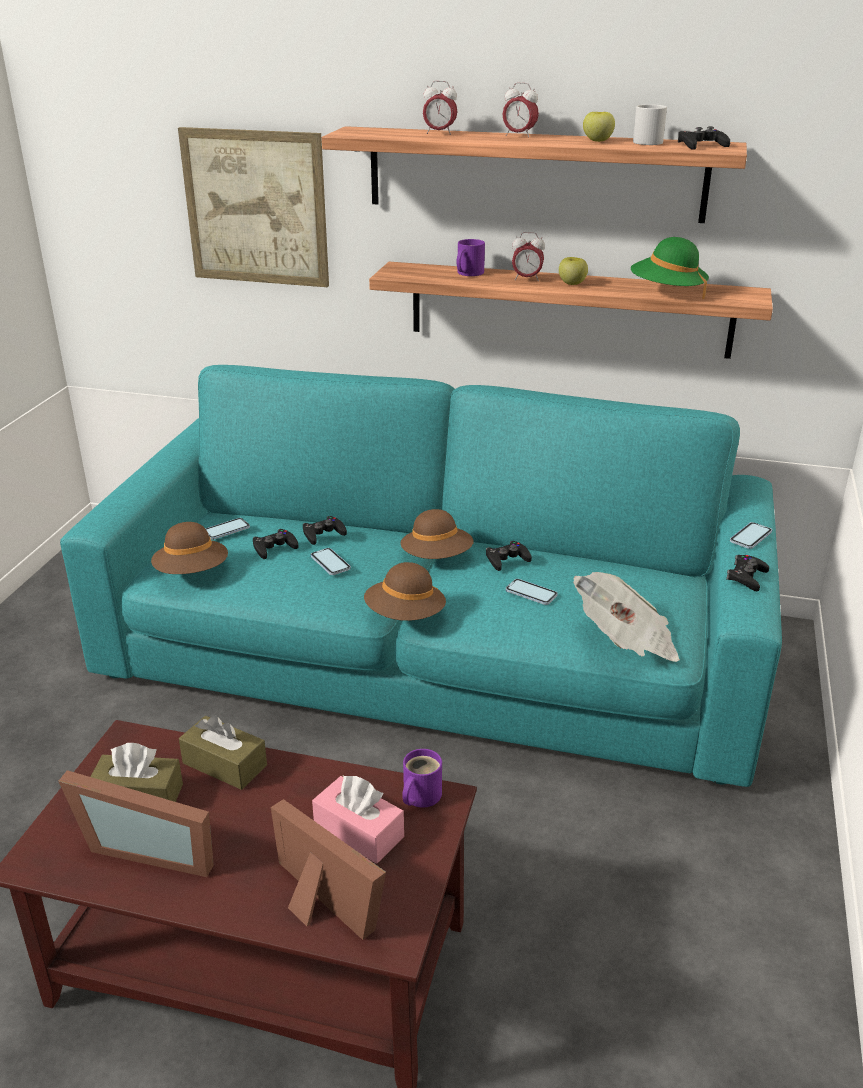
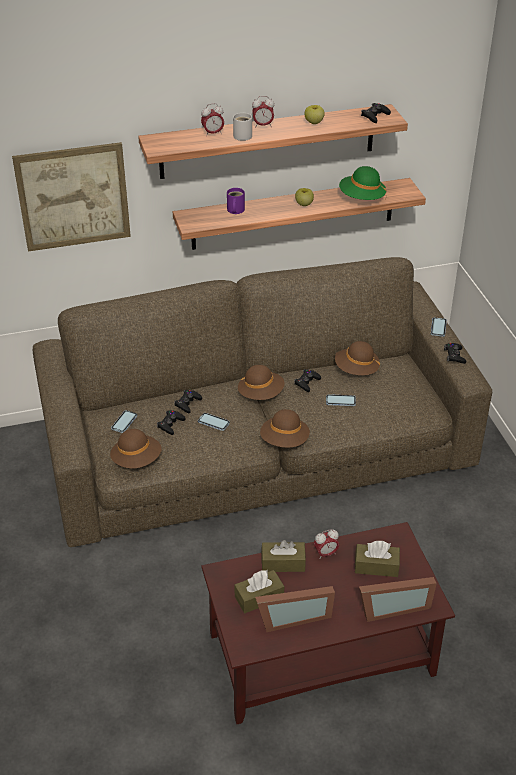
camera: 30 degrees left, 10 degrees up
(319, 908) = (391, 607): picture frame -> picture frame turned 150 degrees clockwise
(358, 831) = (376, 566): pink tissue box -> brown tissue box
(419, 796) = (387, 537): purple mug -> none
(431, 649) = (257, 448): turquoise sofa -> brown sofa
(526, 279) = (274, 207): alarm clock -> alarm clock (326, 554)
(597, 568) = (356, 369): none -> brown hat
(625, 641) = (407, 412): newspaper -> none
(649, 142) = (343, 117): white mug -> white mug (243, 135)

